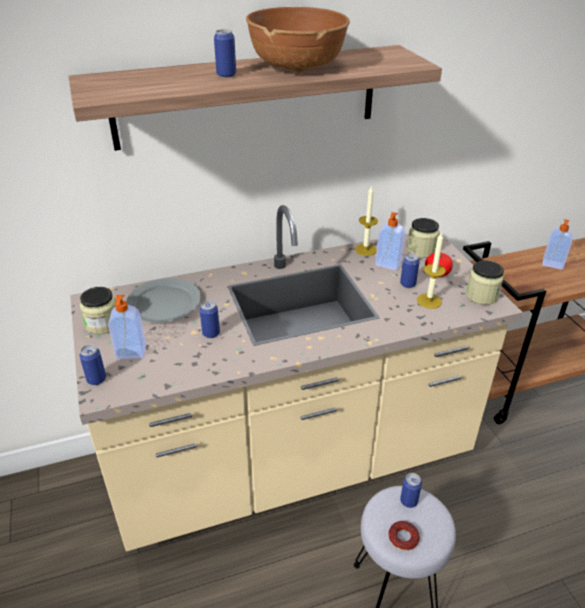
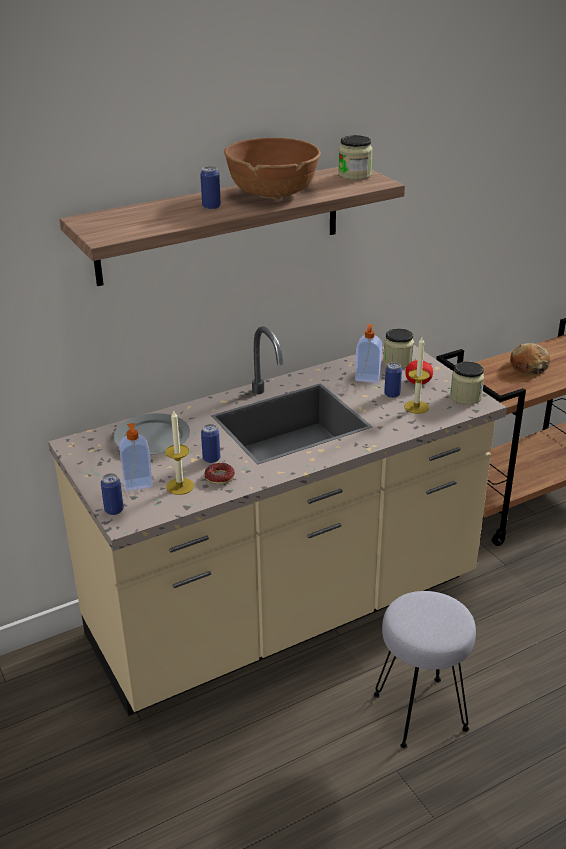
camera: 10 degrees left, 5 degrees down
(103, 324) = (96, 463): jar -> jar (354, 175)
(365, 250) = (341, 367): candle -> candle (180, 486)
(403, 538) = (427, 632): donut -> donut (219, 477)
(408, 501) = (425, 602): can -> none
(552, 264) = (528, 366): soap dispenser -> bread

